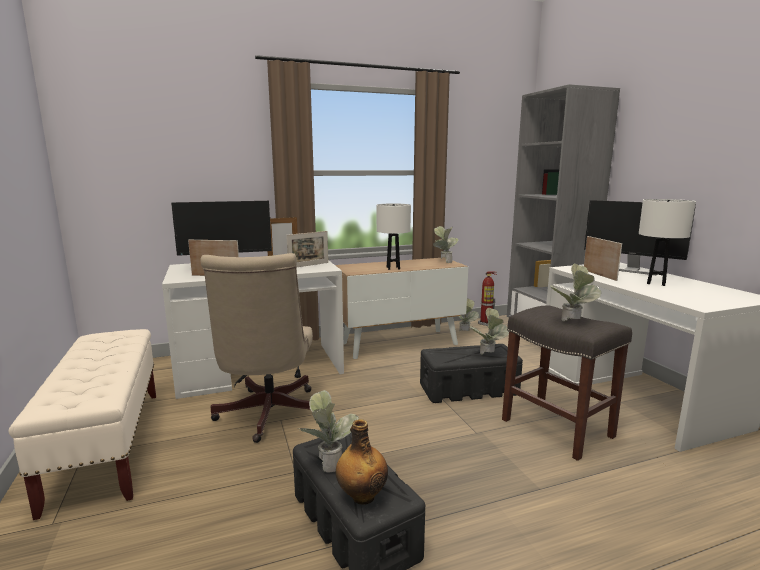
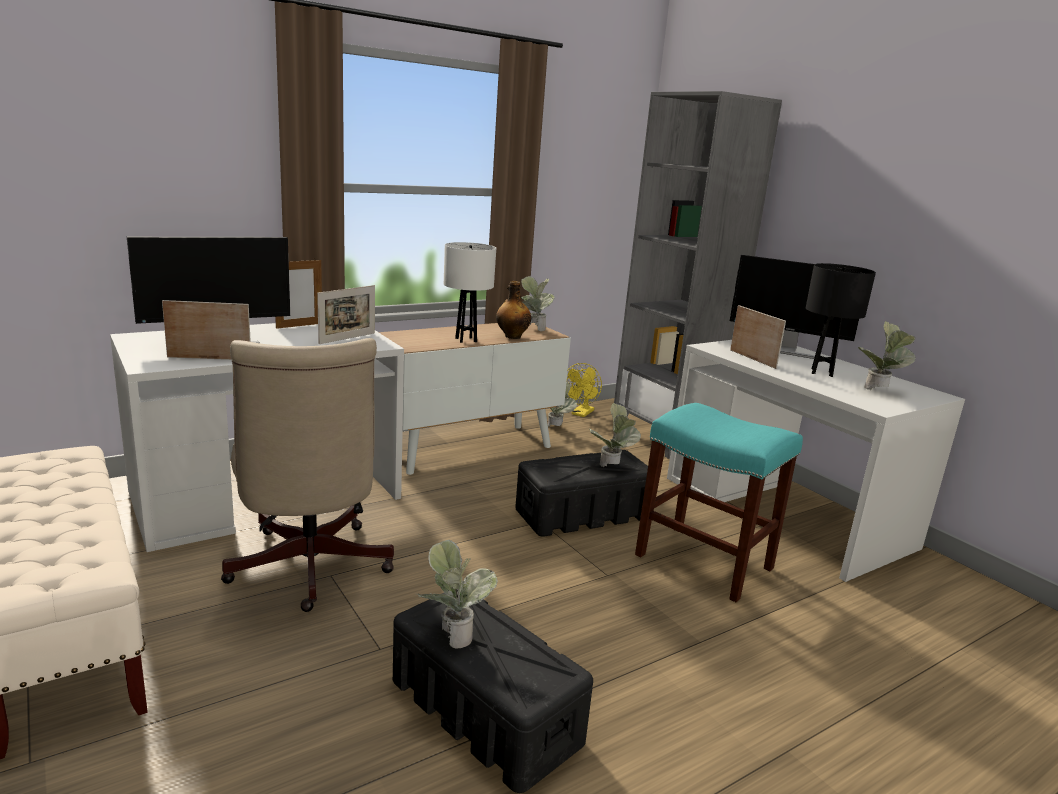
camera: 15 degrees left, 5 degrees up
(362, 496) = (513, 675): bottle -> bottle (512, 336)
(486, 323) = (581, 414): fire extinguisher -> yellow fan
(555, 428) = (702, 561): grey stool -> turquoise stool
(572, 323) = (735, 430): potted plant -> potted plant (879, 391)
(656, 283) = (821, 372): white table lamp -> black table lamp

